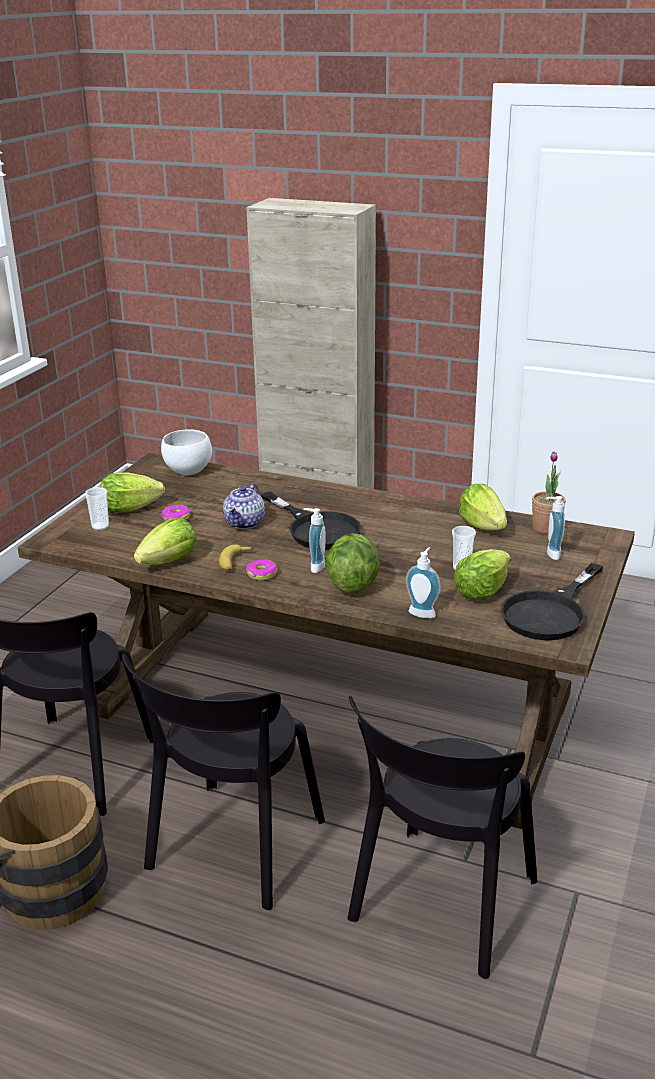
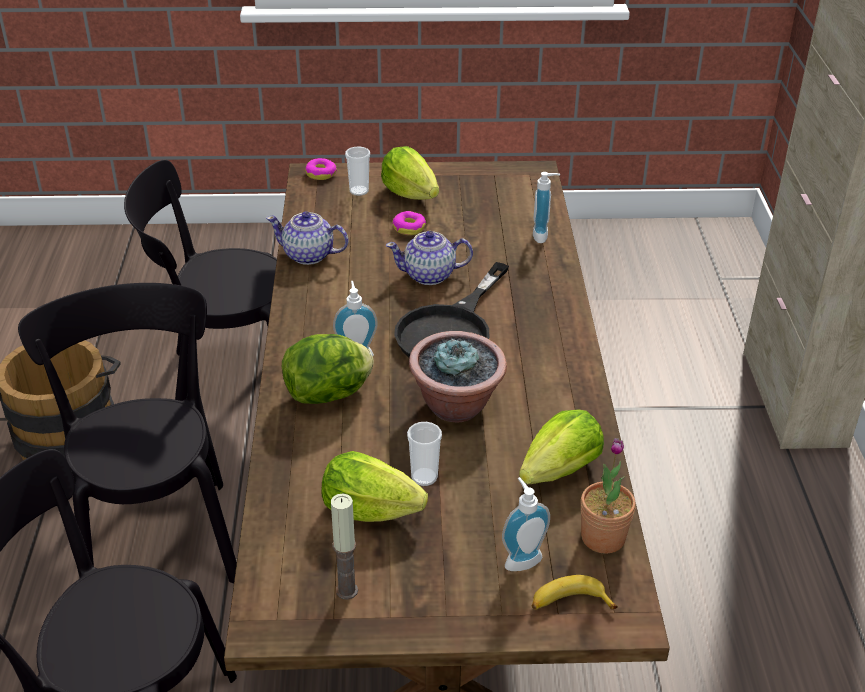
camera: 65 degrees right, 10 degrees up
(169, 562) = (309, 255): lettuce -> teapot
(188, 471) = (528, 199): white bowl -> none
(232, 849) = (157, 537): black chair -> black chair turned 75 degrees clockwise
(234, 562) = (331, 296): banana -> banana (569, 603)
(262, 574) = (316, 323): donut -> donut (321, 174)
(399, 543) = (457, 406): none -> potted plant
(423, 612) = (290, 469): soap dispenser -> soap dispenser (543, 235)
(550, 612) = (347, 590): black frying pan -> candle

